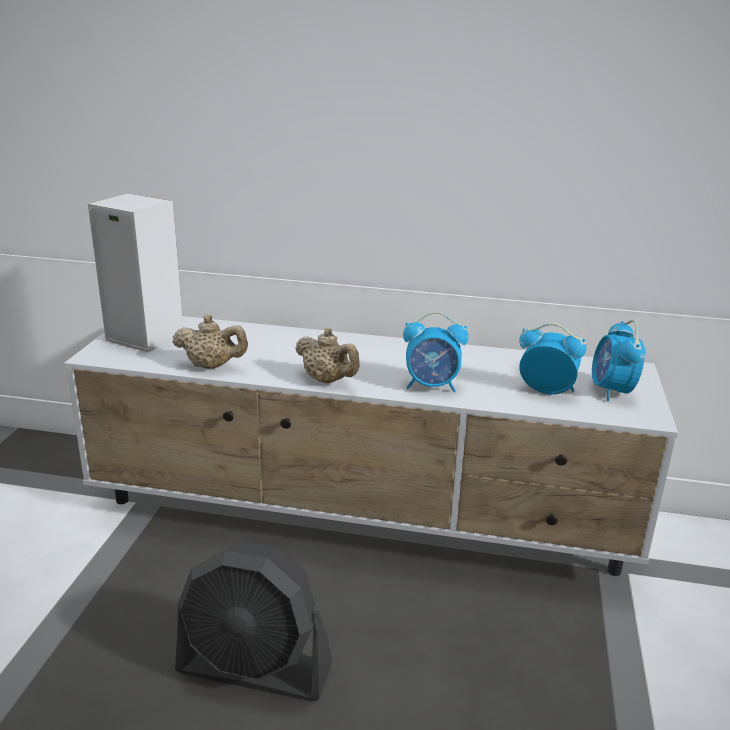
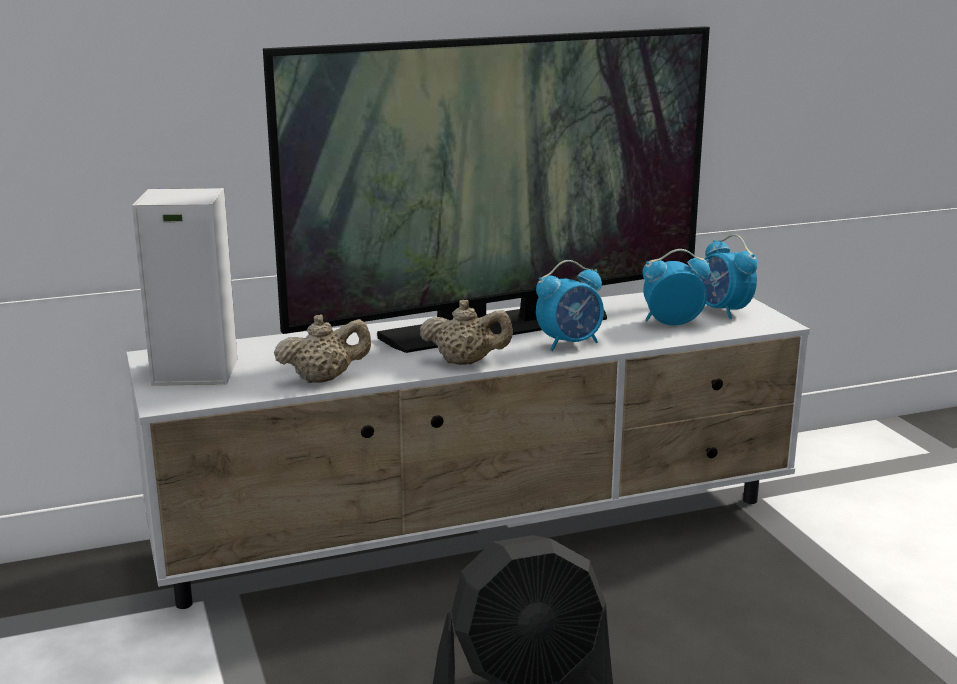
camera: 30 degrees left, 5 degrees down
(396, 357) = (499, 328): none -> television

